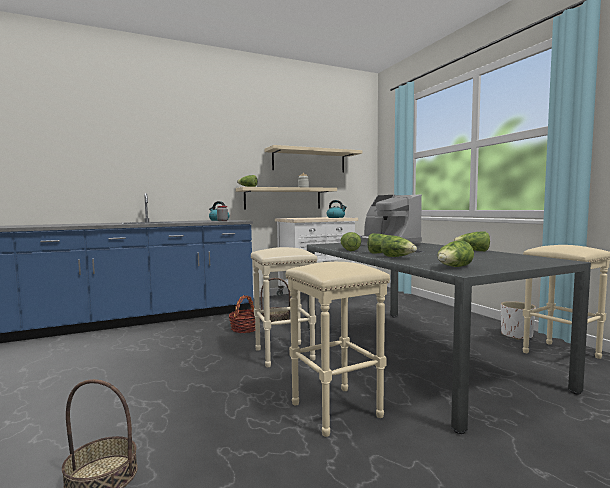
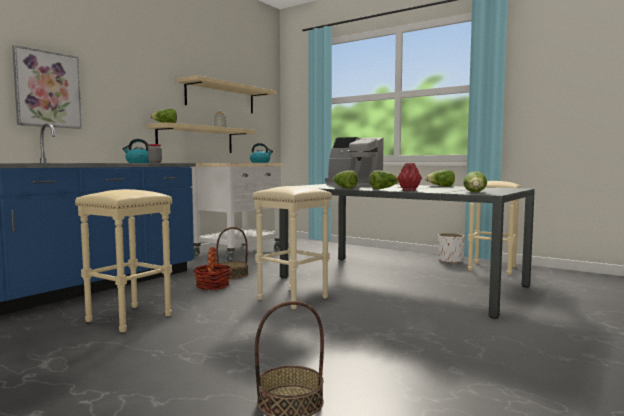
camera: 30 degrees left, 0 degrees up
(153, 168) = (47, 89): none -> picture
(334, 409) = (398, 323): beige stool -> beige stool (127, 318)
(398, 257) = (409, 190): lettuce -> red vase

